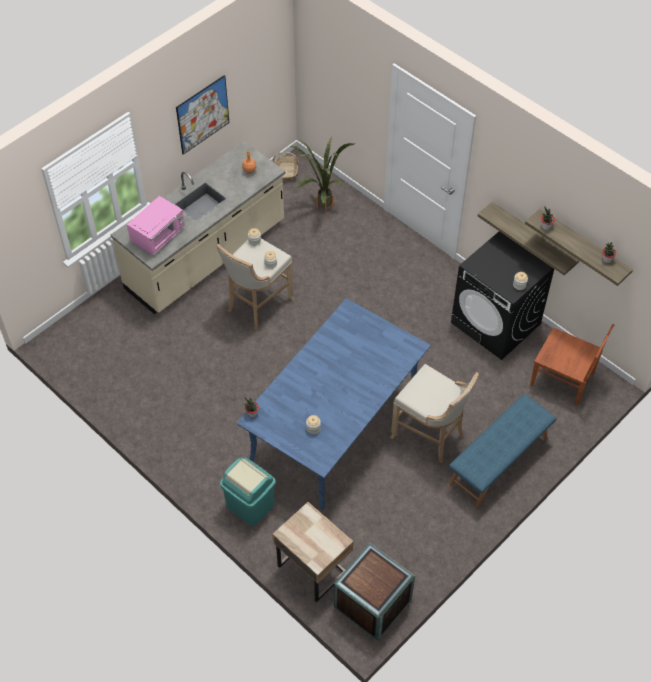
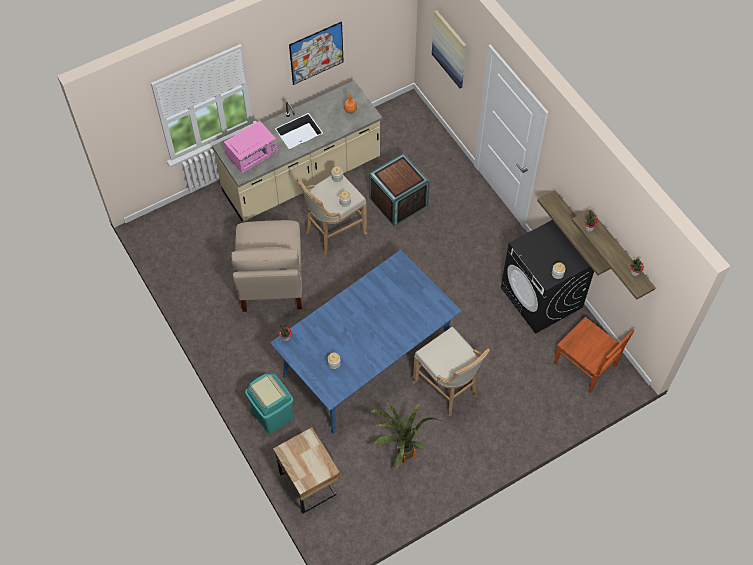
camera: 15 degrees right, 5 degrees up
(206, 369) = (271, 282): none -> beige chair
(286, 171) = (397, 110): basket -> none
(320, 209) = (416, 153): potted plant -> potted plant (400, 456)
(341, 85) = (450, 49): none -> picture
(372, 602) = (350, 526): crate -> crate (398, 201)
(499, 462) = (502, 427): blue bench -> none

